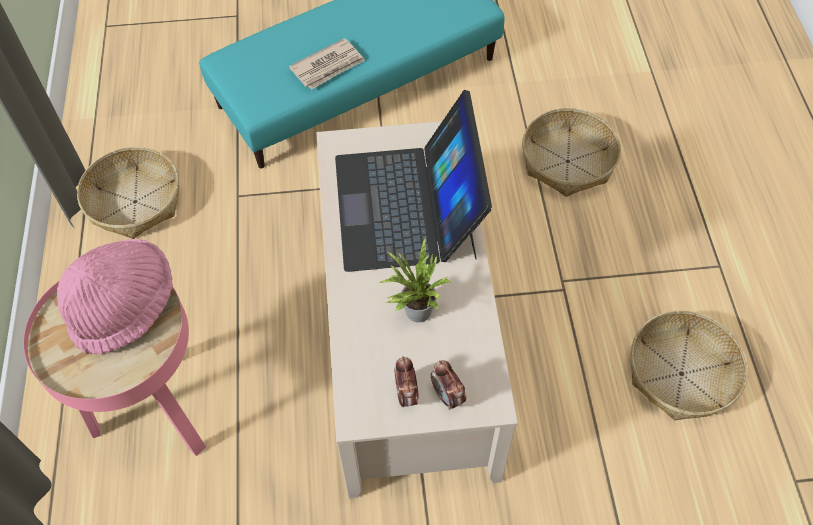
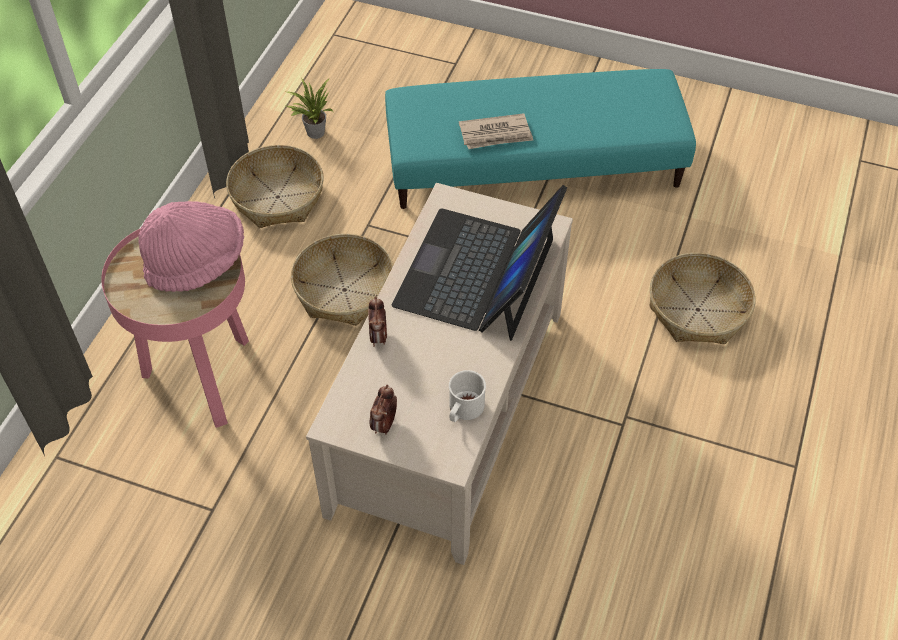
camera: 25 degrees right, 5 degrees down
(414, 311) = (431, 361): potted plant -> potted plant (313, 131)
(447, 396) = (418, 441): alarm clock -> alarm clock (378, 337)
(472, 346) = (463, 410): none -> white mug
(681, 374) = (693, 548): basket -> basket (344, 290)

